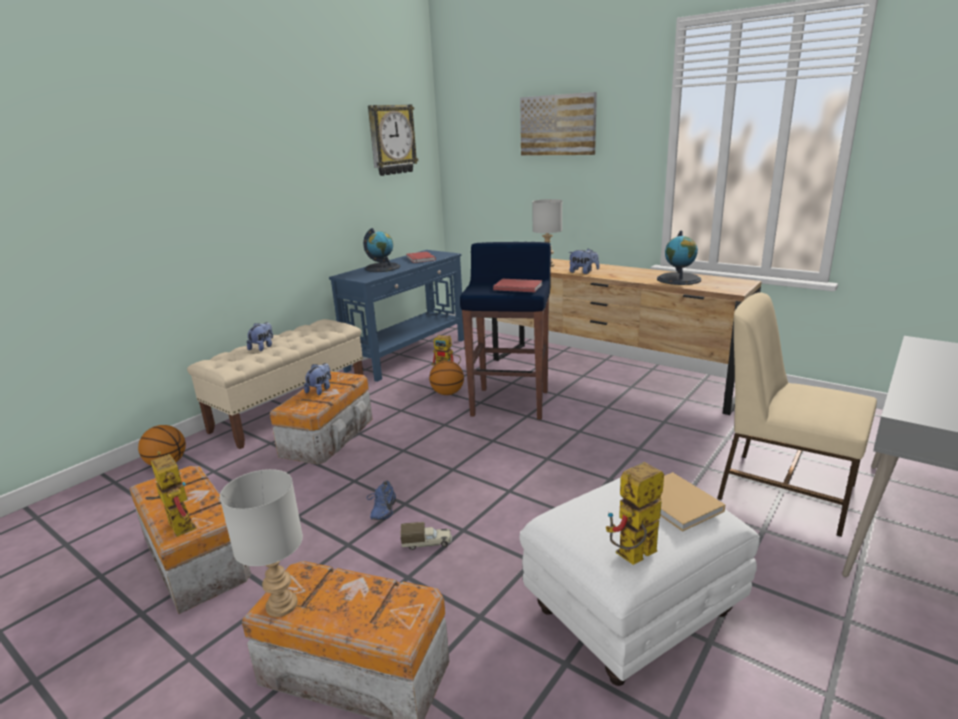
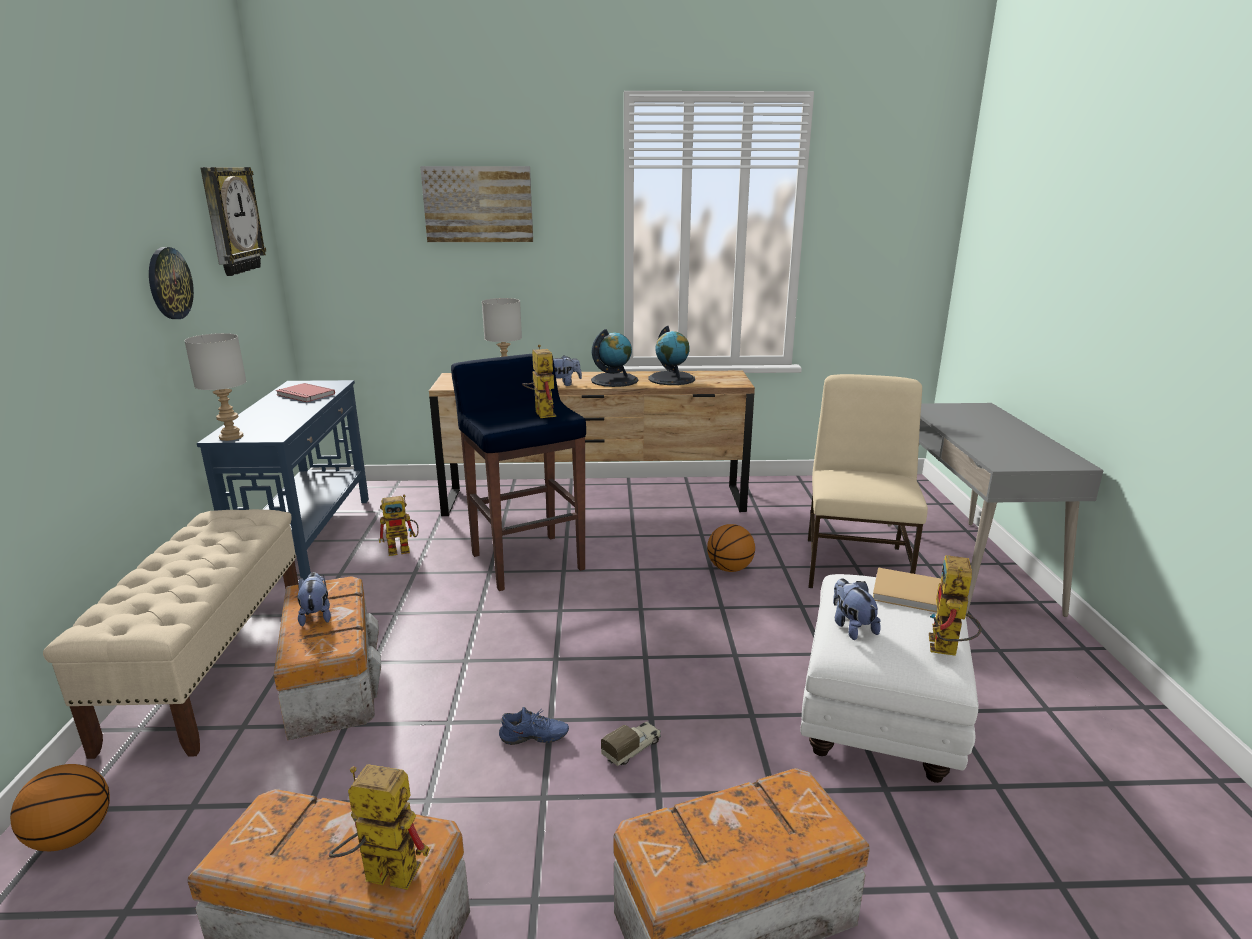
camera: 40 degrees left, 0 degrees up
(262, 347) = (166, 578): plush toy -> plush toy (851, 627)
(283, 605) = (682, 875): grey table lamp -> grey table lamp (232, 437)
(326, 177) = (169, 283): none -> wall clock
(382, 268) = (268, 416): globe -> globe (614, 380)
(382, 510) = (534, 740): blue shoe -> blue shoe turned 60 degrees counterclockwise
(447, 393) = (433, 573): basketball -> basketball (729, 568)
(518, 287) = (541, 412): red book -> toy robot
(783, 490) = (856, 565): beige chair -> beige chair turned 105 degrees clockwise

